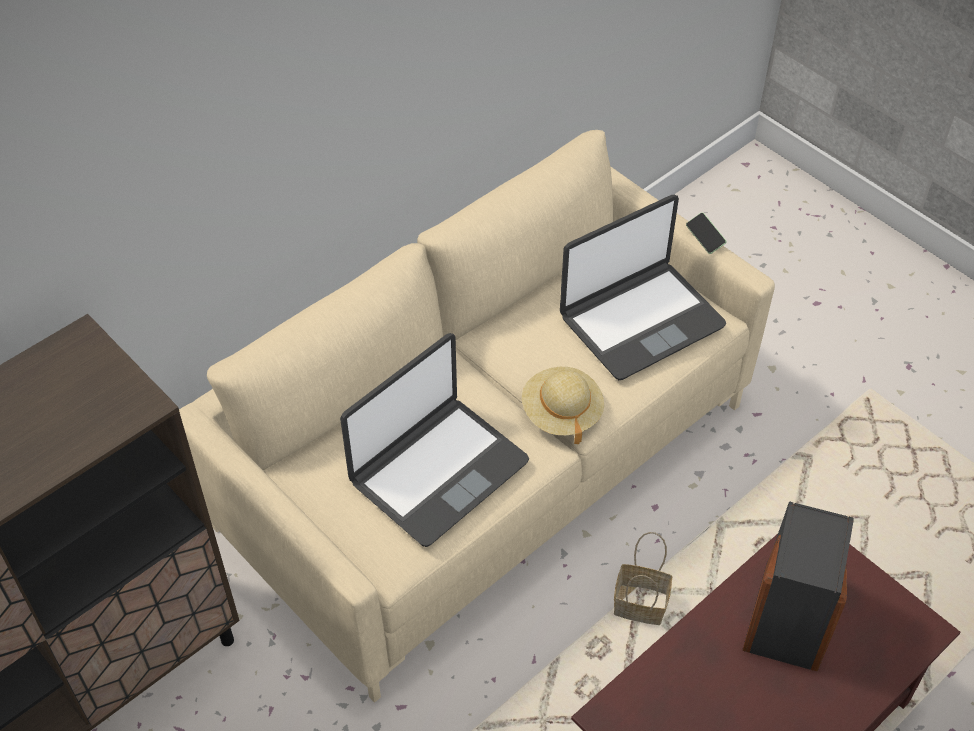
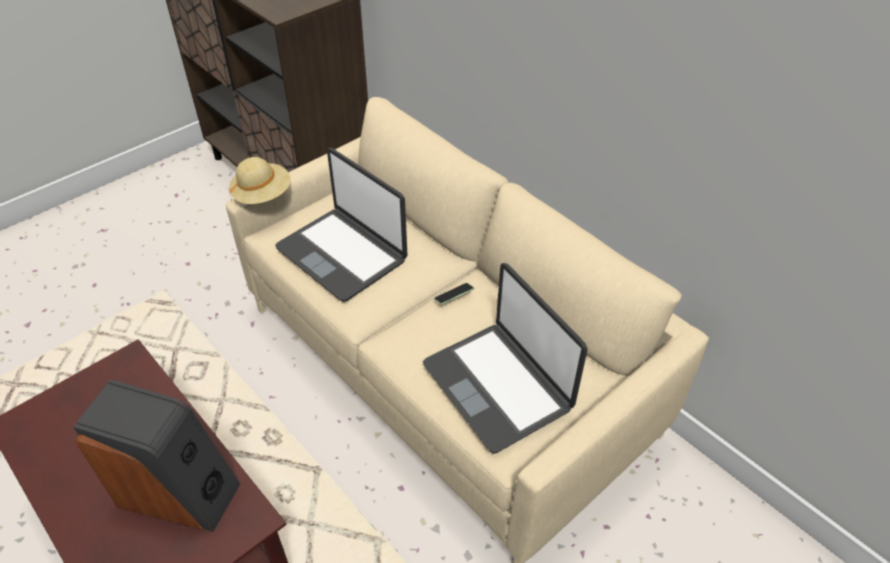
camera: 90 degrees right, 5 degrees down
(561, 413) = (396, 329): beige hat -> beige hat (262, 195)
(642, 605) = (306, 471): basket -> none
(705, 237) = (593, 426): phone -> phone (454, 297)

